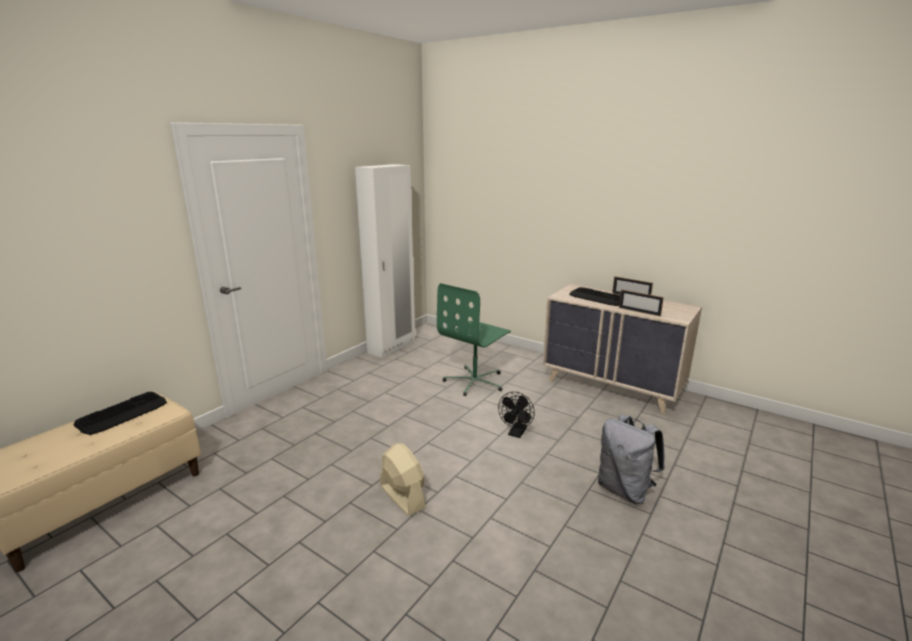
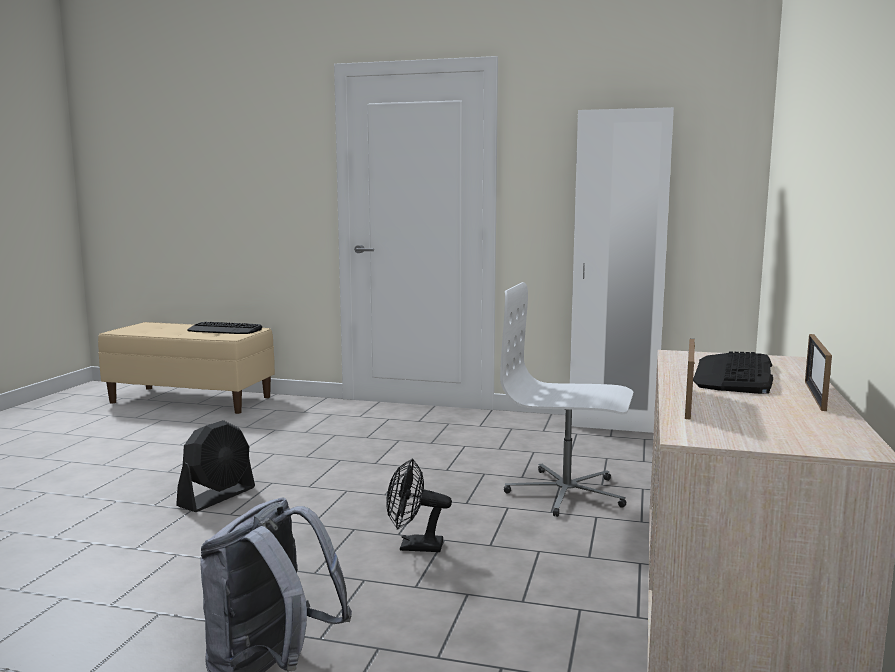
camera: 70 degrees right, 10 degrees down
(402, 496) = (217, 497): beige fan -> black fan
(475, 382) = (566, 493): green office chair -> white office chair

